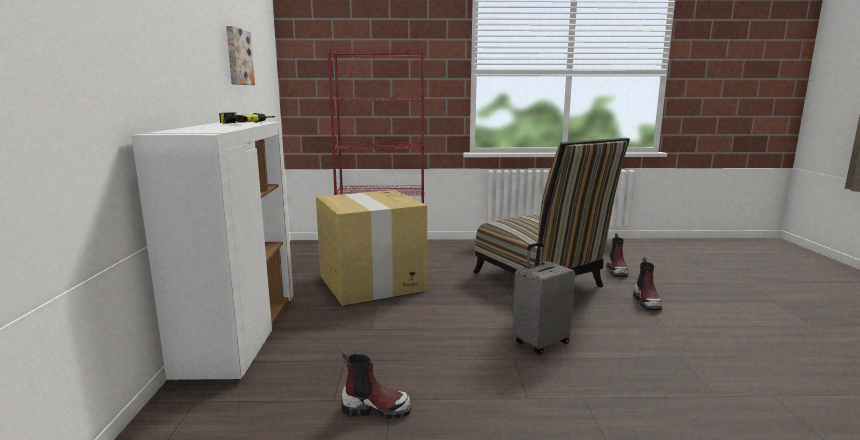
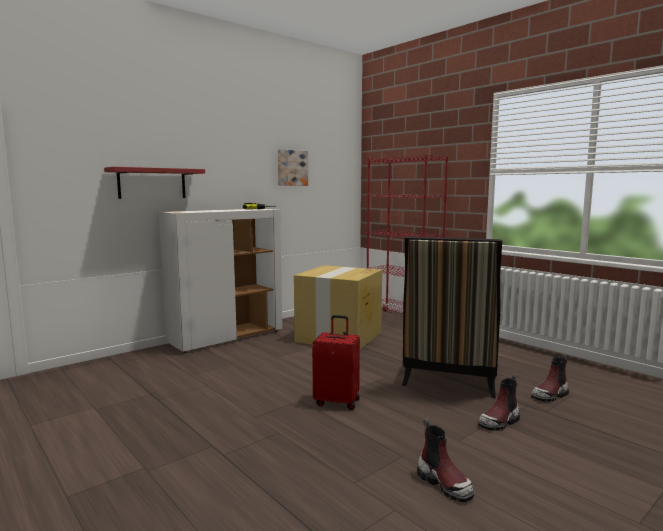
camera: 50 degrees right, 5 degrees down
(114, 76) = (152, 183): none -> red shelf
(376, 408) = (194, 385): boot -> boot (444, 484)
(540, 343) = (337, 402): grey suitcase -> red suitcase

